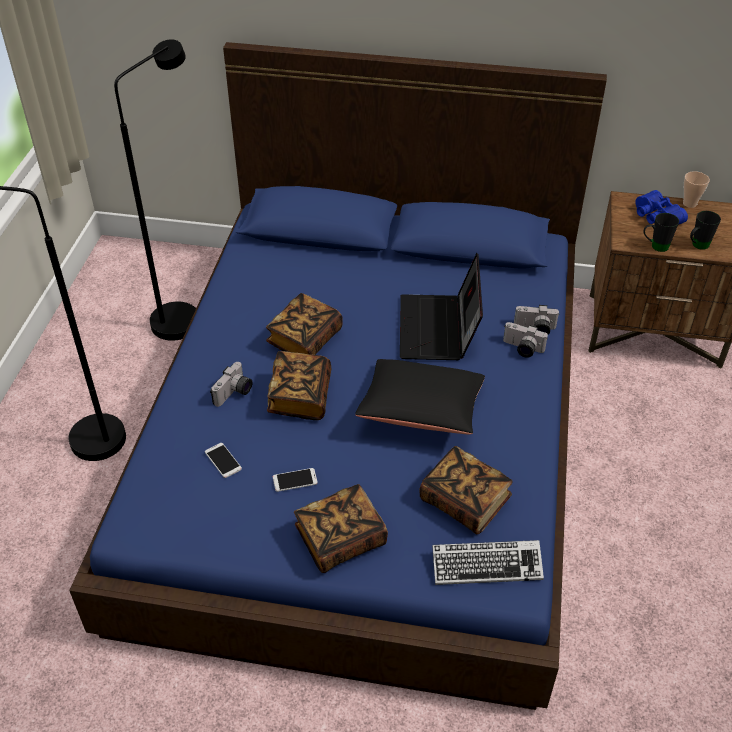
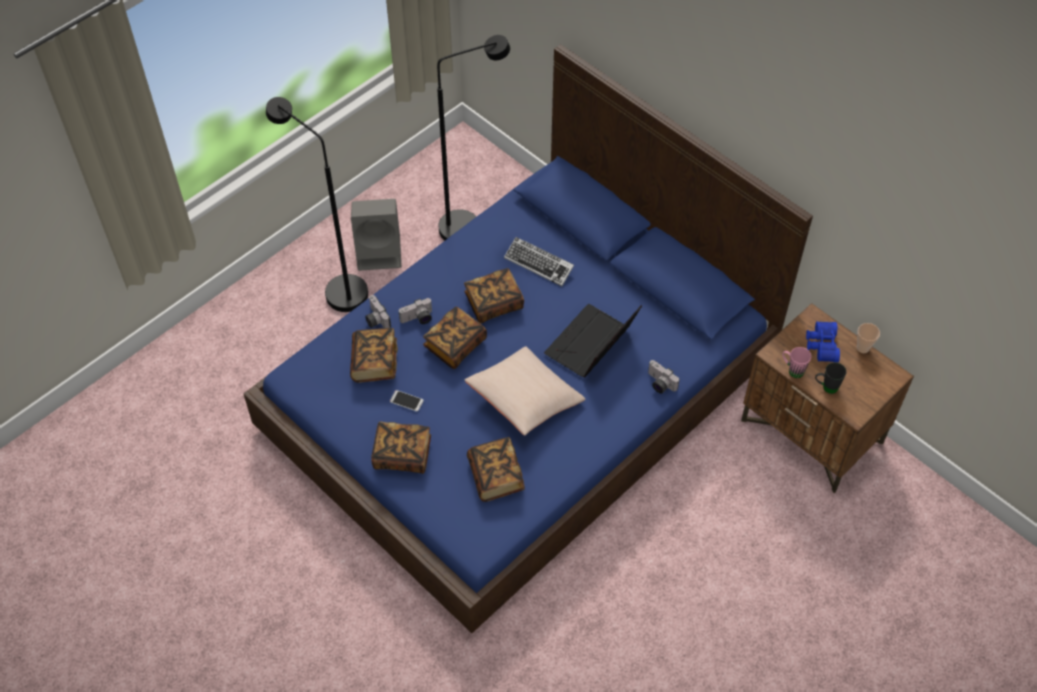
camera: 35 degrees right, 10 degrees up
(105, 381) = (380, 252): none -> grey speaker
(223, 460) = (374, 363): phone -> book
(421, 410) = (525, 399): black pillow -> beige pillow
(486, 566) = (472, 523): keyboard -> keyboard (539, 264)
(522, 349) = (635, 393): camera -> camera (375, 319)
(655, 246) = (792, 370): black mug -> pink mug

